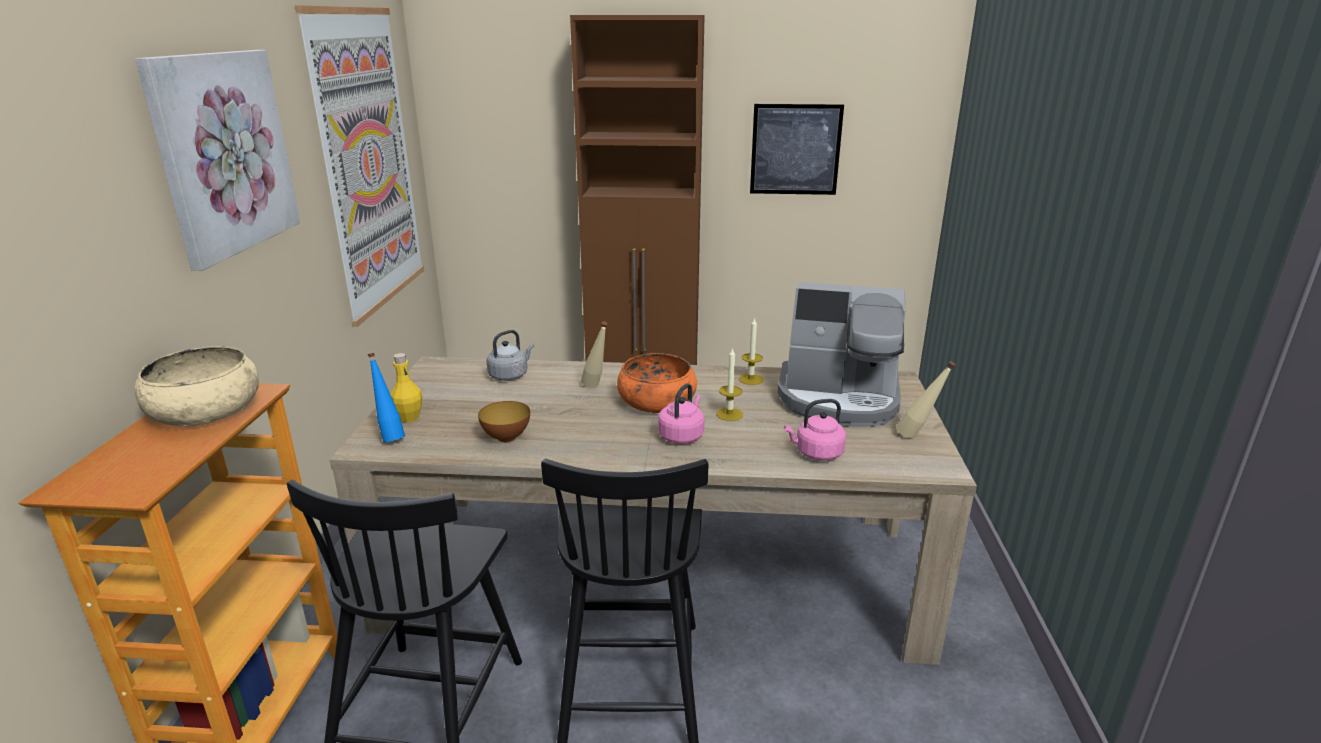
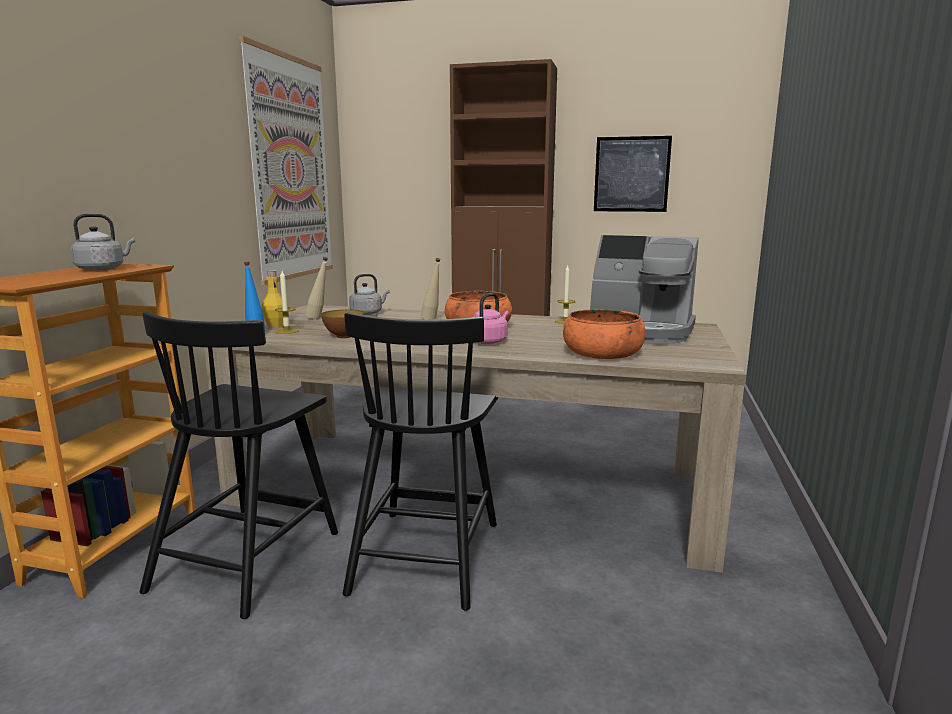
camera: 10 degrees right, 10 degrees down
(206, 410) = (103, 269): beige bowl -> grey kettle
(223, 153) = (162, 112): picture -> none
(729, 414) = (536, 334): candle -> candle (286, 331)
(816, 453) = (602, 353): pink kettle -> orange bowl
(918, 437) = (702, 350): beige bottle -> beige bottle (319, 319)

